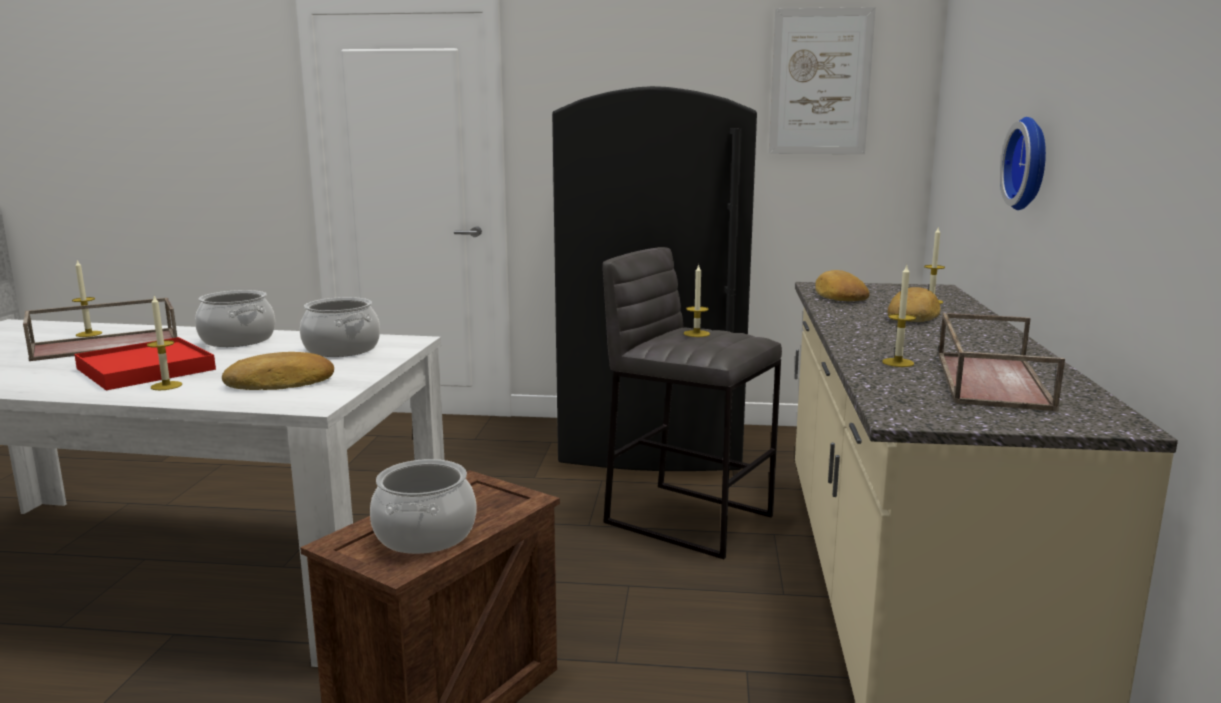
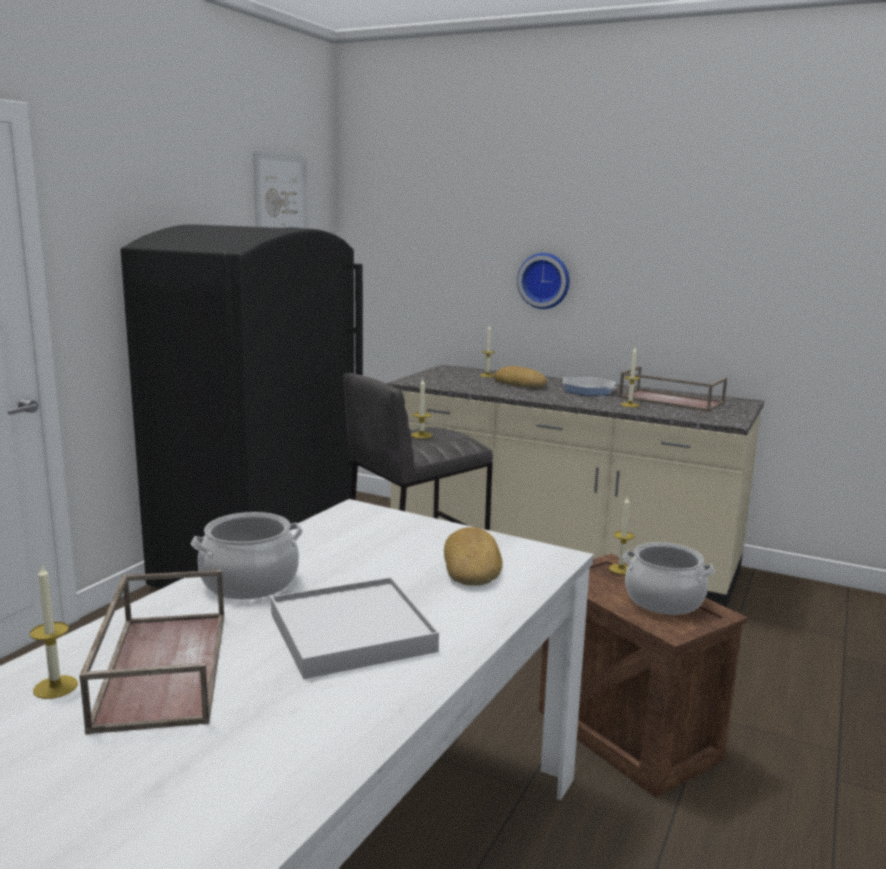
camera: 70 degrees left, 0 degrees up
(146, 369) = (352, 632): red tray -> white tray
(166, 386) = (443, 618): candle -> candle (621, 569)
(341, 349) = (360, 537): cooking pot -> none
(839, 295) = (448, 384): bread -> none
(950, 341) = (588, 390): none -> frying pan

